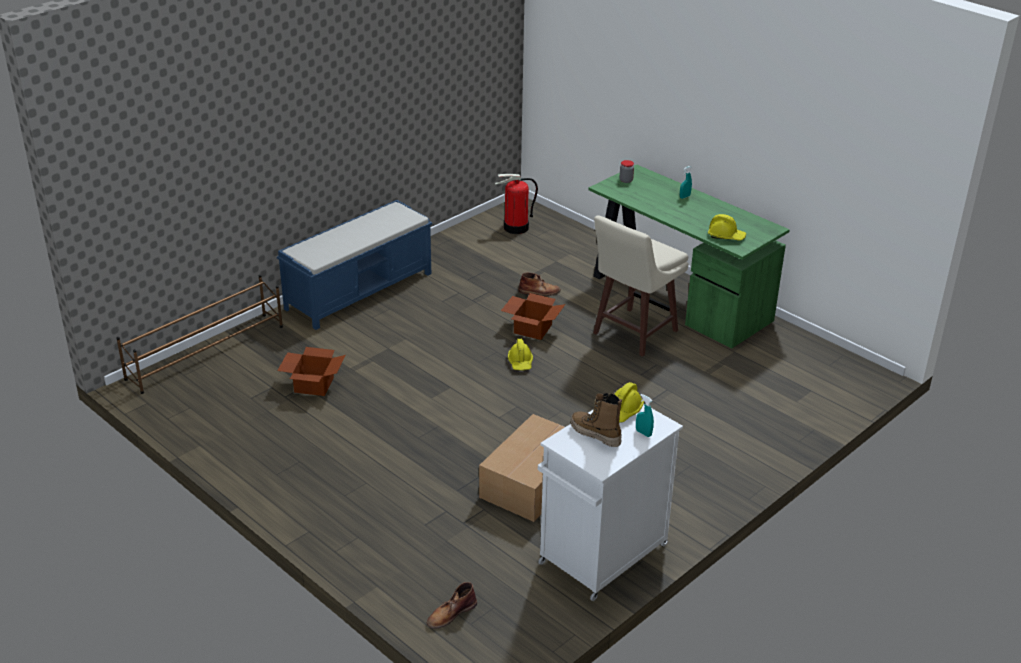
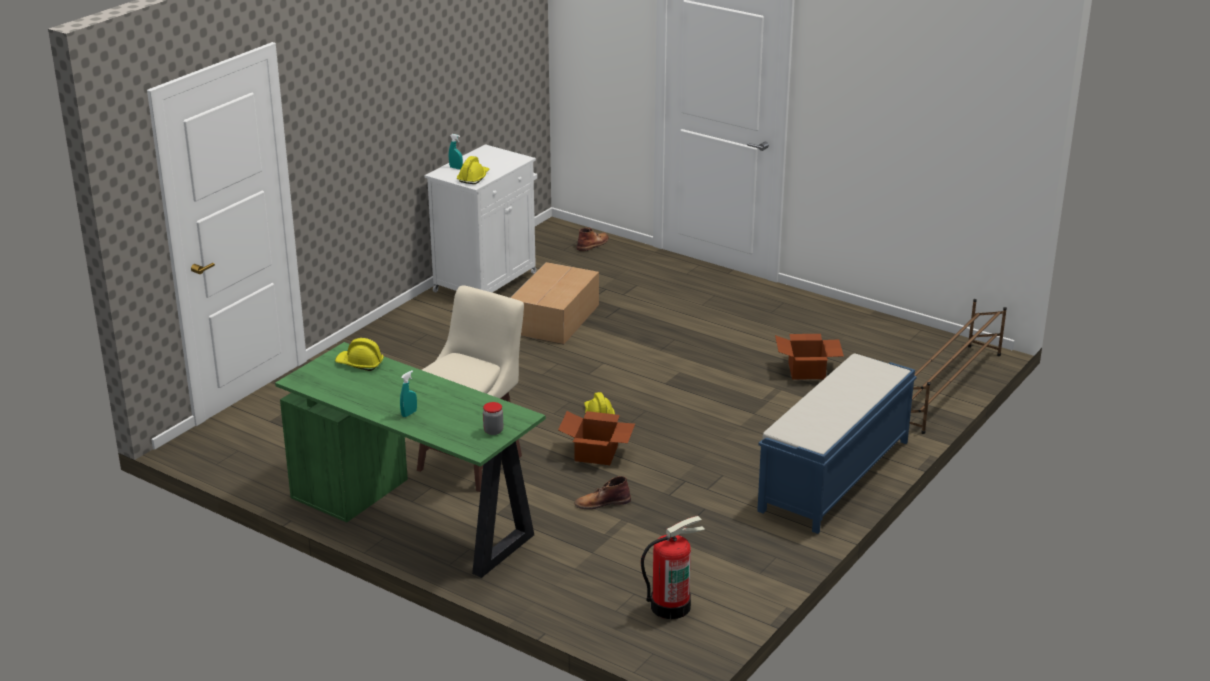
camera: 170 degrees right, 5 degrees down
(595, 434) = (493, 164): boot -> none

